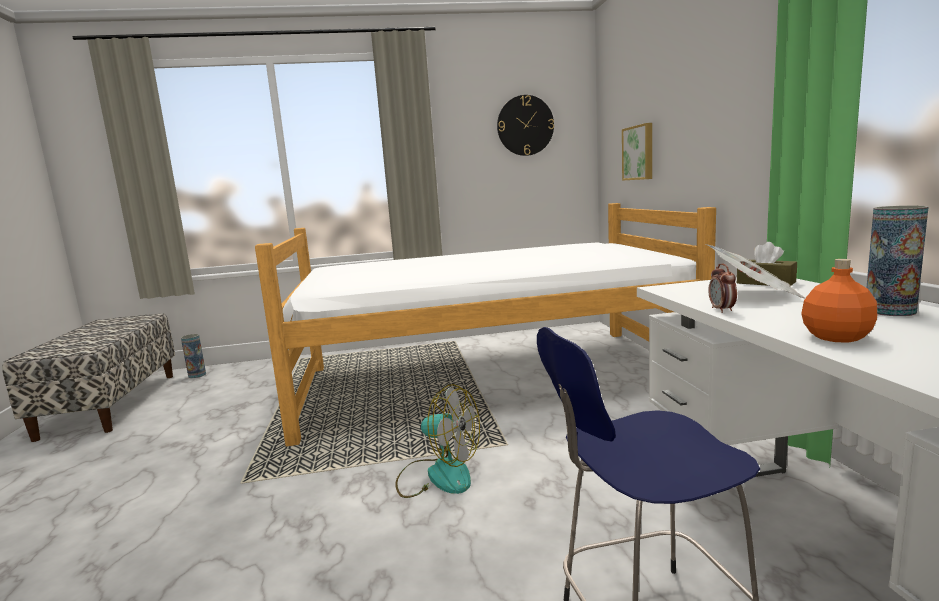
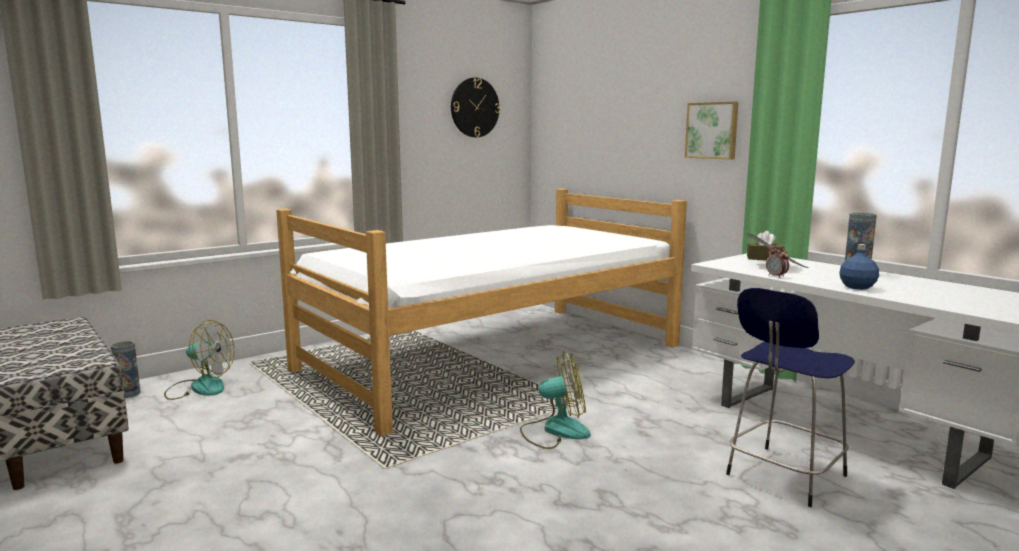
camera: 30 degrees left, 0 degrees up
(241, 376) = (199, 387): none -> fan
(639, 153) = (594, 146): picture -> picture (712, 130)
(837, 337) = (858, 287): orange bottle -> blue bottle

